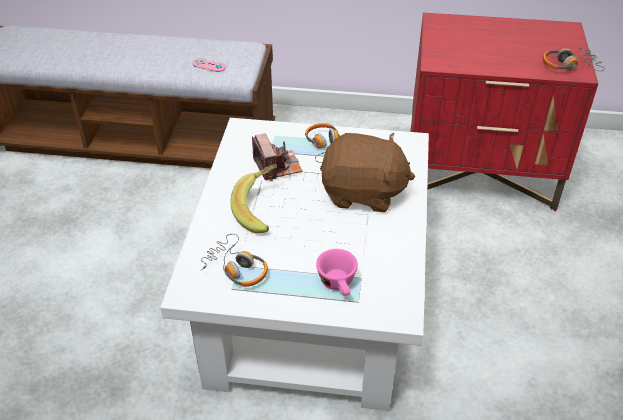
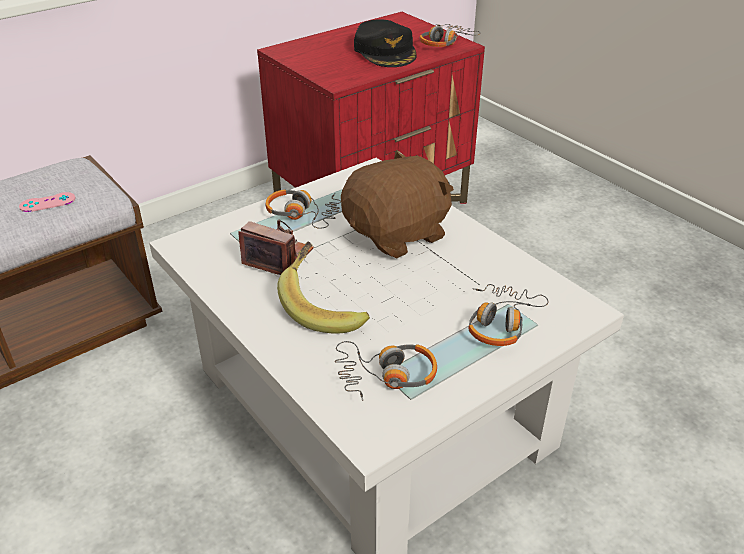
camera: 45 degrees left, 5 degrees down
(339, 285) = (501, 322): pink cup -> headphones
(509, 53) = (385, 51): none -> black cap

